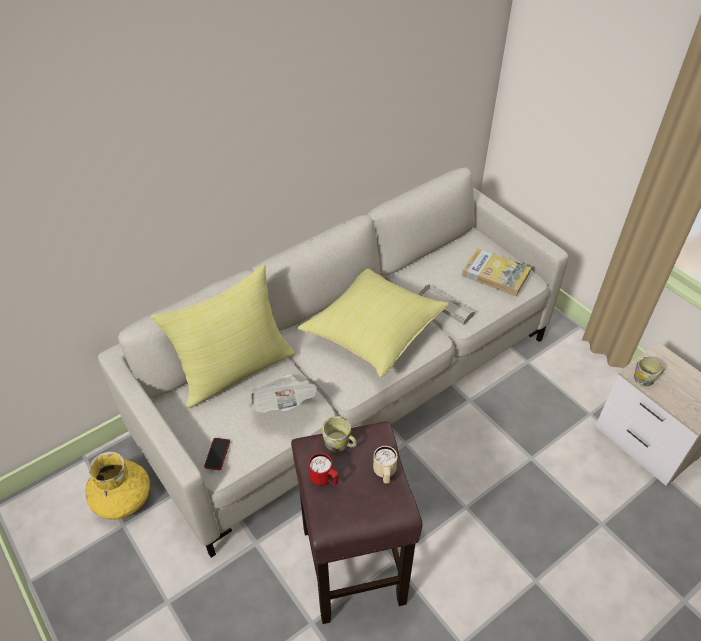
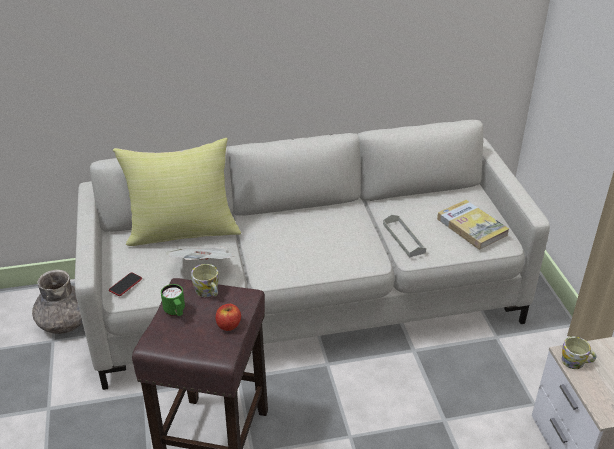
camera: 25 degrees right, 10 degrees down
(122, 498) = (65, 322): yellow vase -> grey vase
(324, 479) = (175, 312): red mug -> green mug
(373, 332) = (320, 238): yellow pillow -> none
(384, 473) = (228, 325): beige mug -> apple

